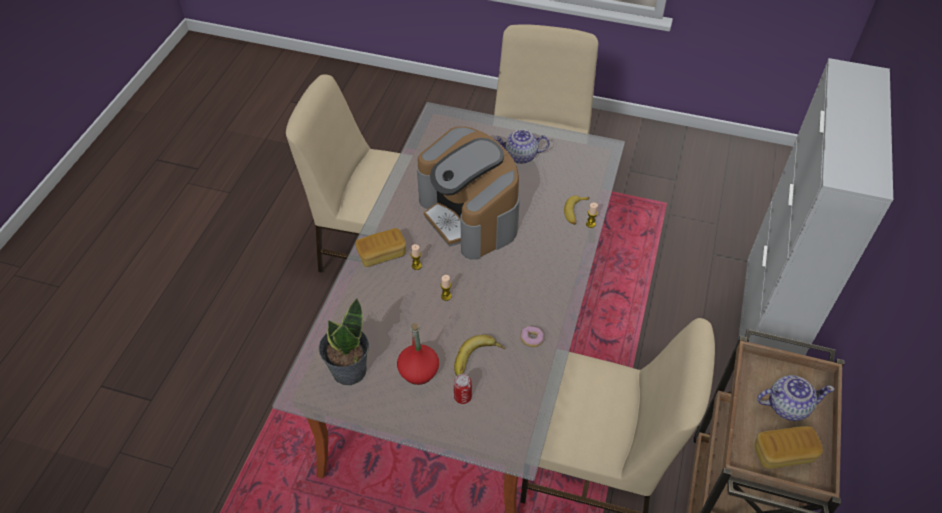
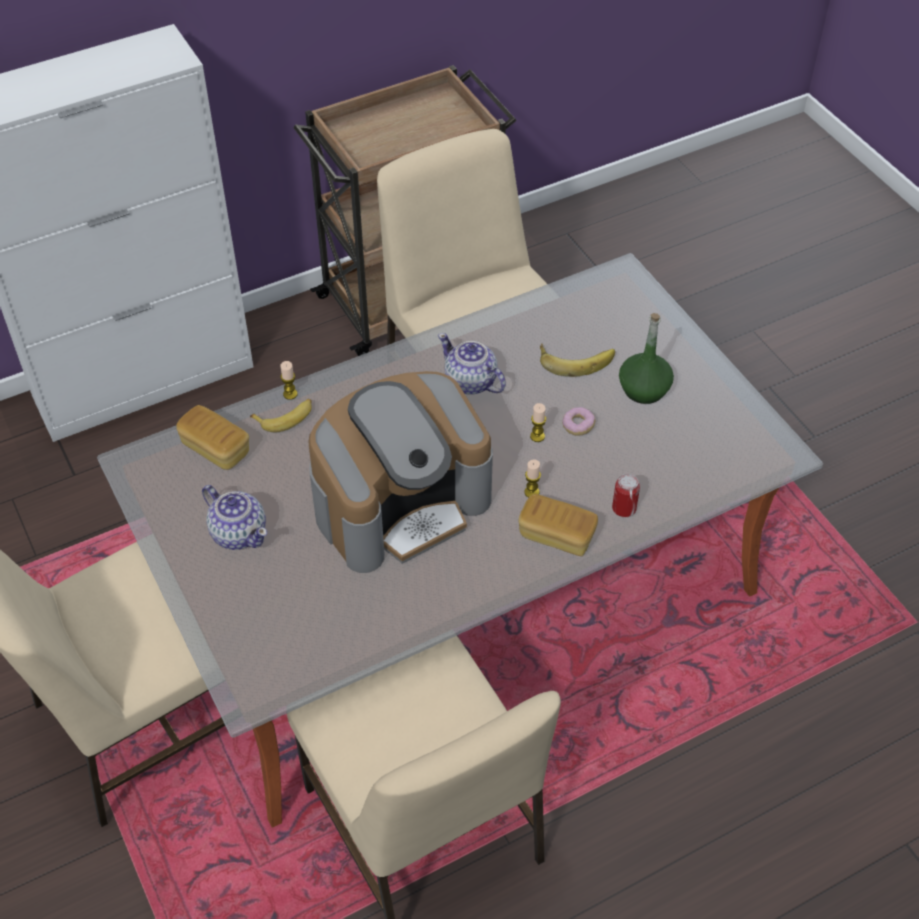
camera: 135 degrees left, 0 degrees up
(348, 370) = (715, 439): potted plant -> none
(419, 371) = (644, 389): red bottle -> green bottle
(462, 397) = (625, 341): can -> can (624, 509)
(470, 216) = (401, 503): coffee machine -> coffee machine turned 45 degrees clockwise
(531, 339) = (503, 339): donut -> donut (578, 426)
(783, 454) = (438, 116): bread -> bread (215, 448)
(787, 405) = (387, 132): teapot -> teapot (470, 382)

